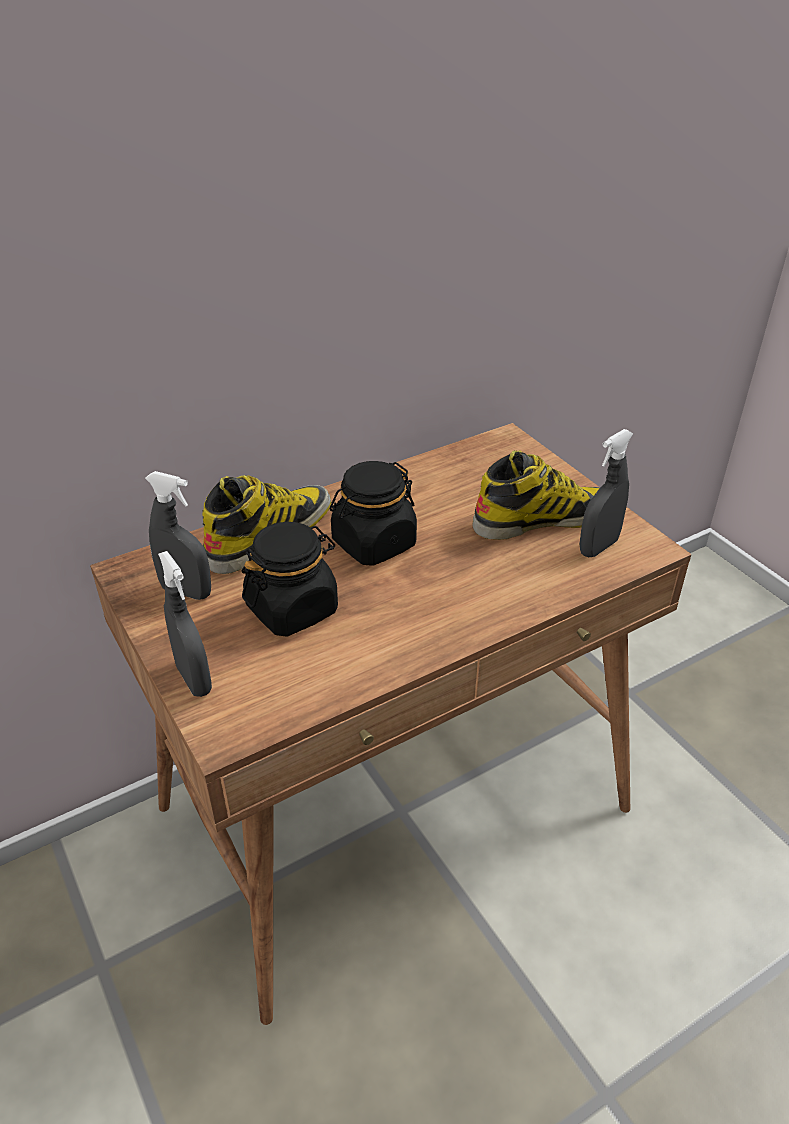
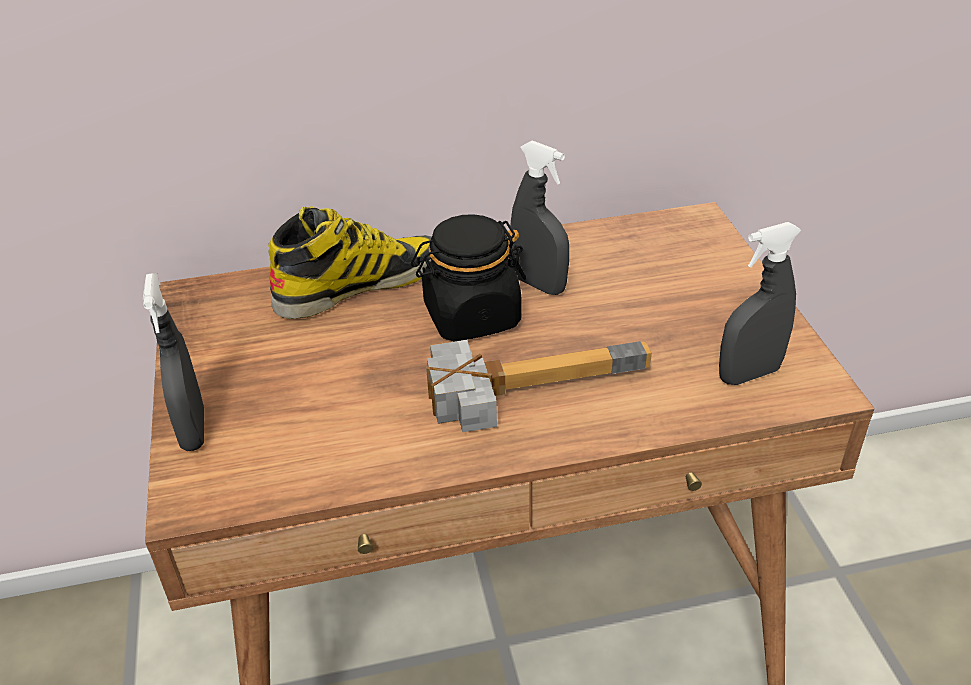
camera: 20 degrees right, 0 degrees up
(186, 591) = (239, 330): grey spray bottle -> grey spray bottle (539, 284)
(292, 609) = (340, 373): black jar -> none
(443, 583) = (529, 380): none -> hammer
(544, 519) = (696, 326): boot -> none

